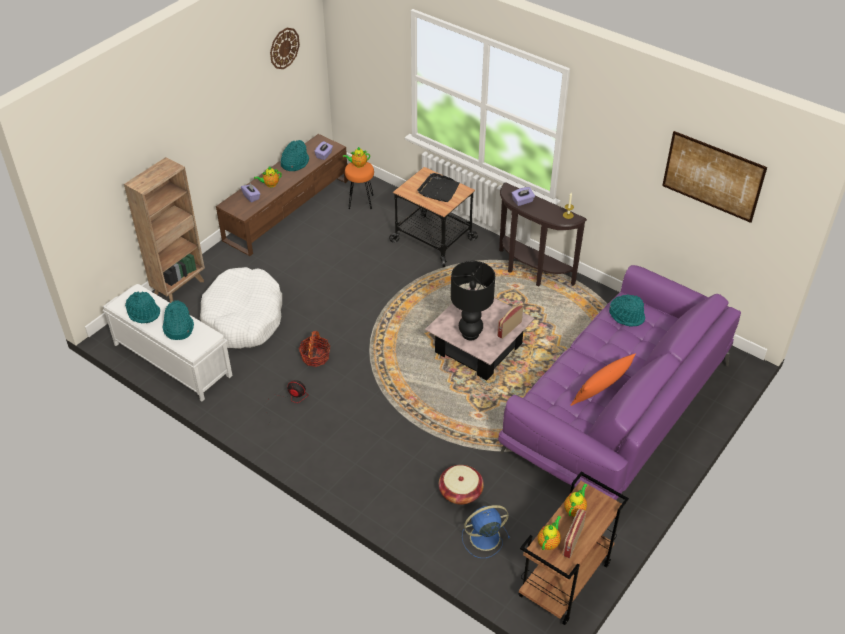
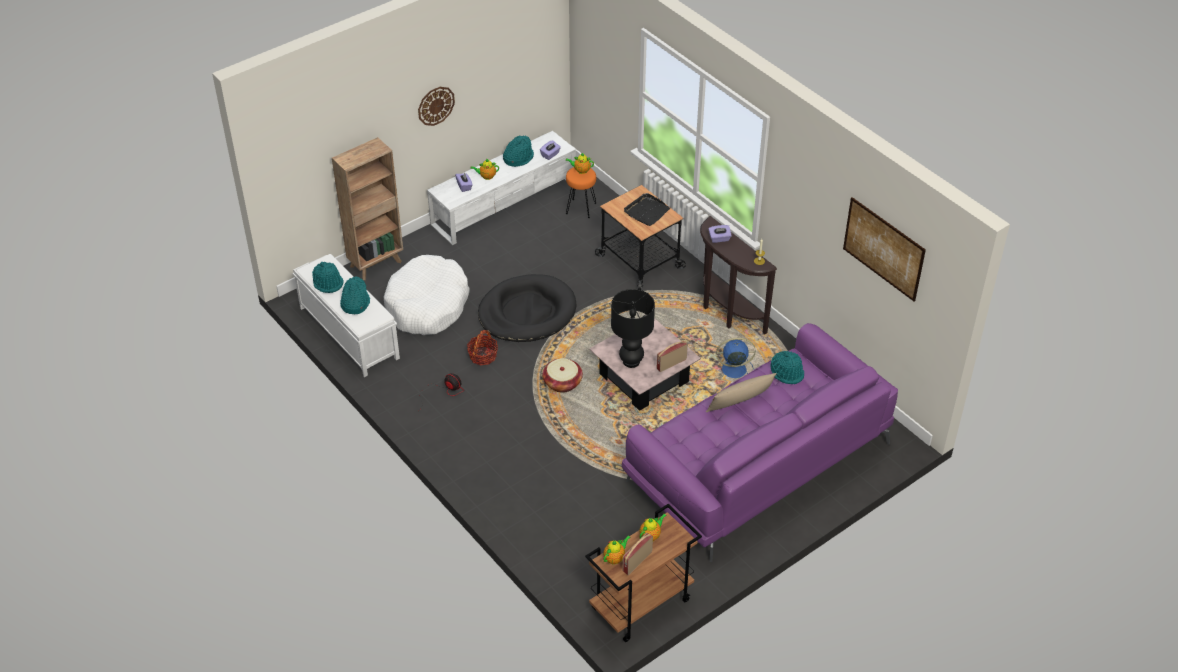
camera: 15 degrees right, 0 degrees up
(284, 48) = (519, 44): wall clock -> wall clock (436, 105)
(287, 209) = (505, 204): brown tv stand -> white tv stand
(344, 307) = (527, 312): none -> black dog bed
(460, 492) = (574, 508): basket -> basket (562, 383)
(483, 538) = (580, 552): blue fan -> blue fan (732, 370)
(596, 354) = (740, 404): none -> beige pillow
(601, 391) = (730, 438): orange pillow -> none

